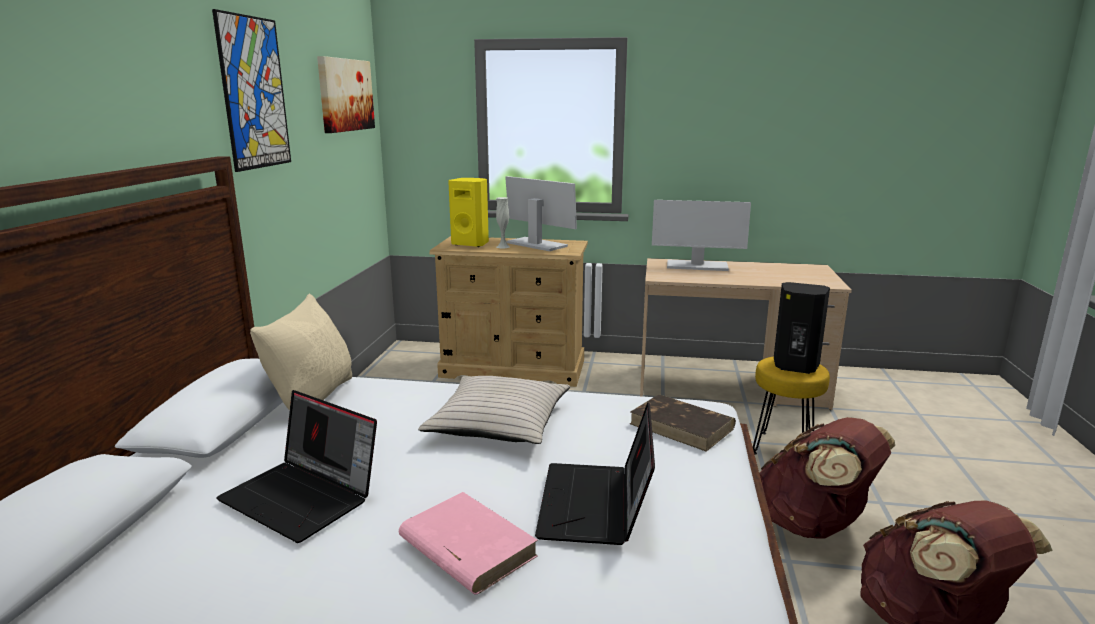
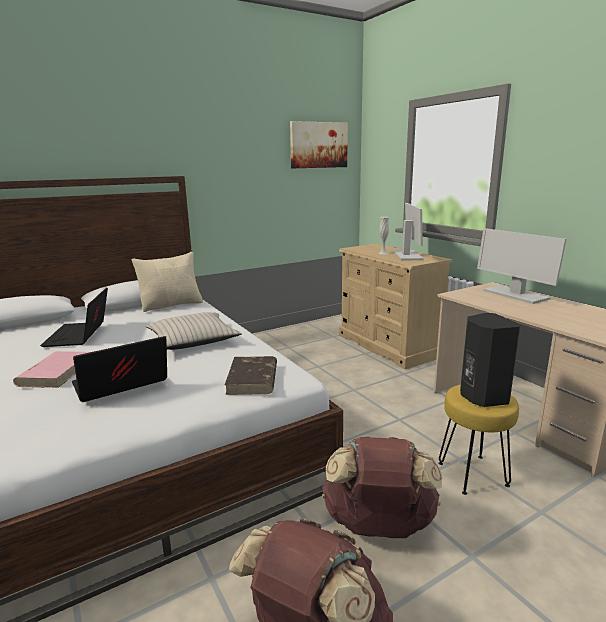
camera: 50 degrees right, 0 degrees up
(254, 93) = (224, 143): picture -> none
(471, 244) = (371, 249): yellow speaker -> none

